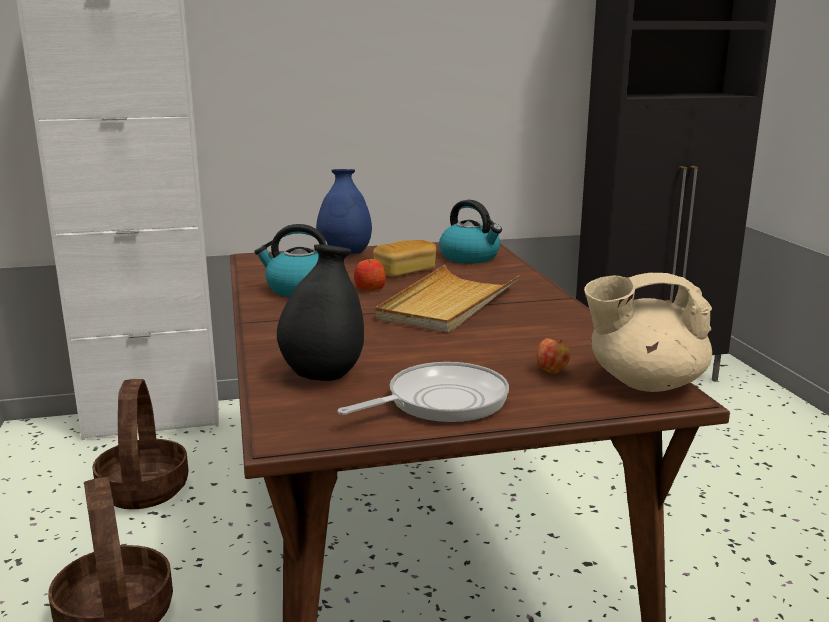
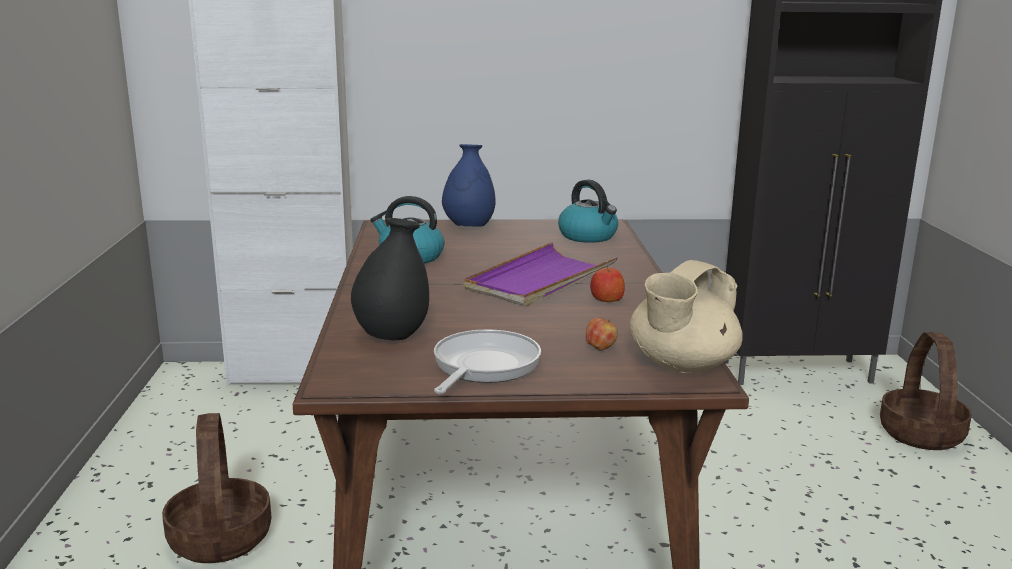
camera: 10 degrees right, 0 degrees up
(143, 489) = (270, 434): basket -> basket (920, 434)
(369, 288) = (475, 260): apple -> apple (606, 299)
(405, 272) = (517, 247): bread -> none
(440, 402) = (483, 366): frying pan -> frying pan turned 45 degrees counterclockwise
(448, 304) = (540, 280): beige tray -> purple tray
(643, 382) = (681, 365): beige teapot -> beige teapot turned 60 degrees counterclockwise

